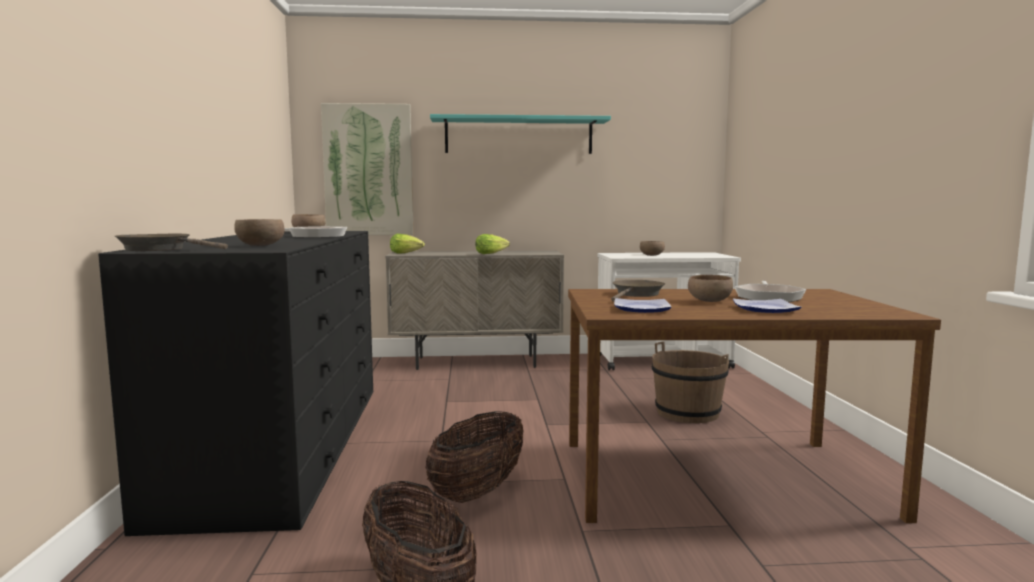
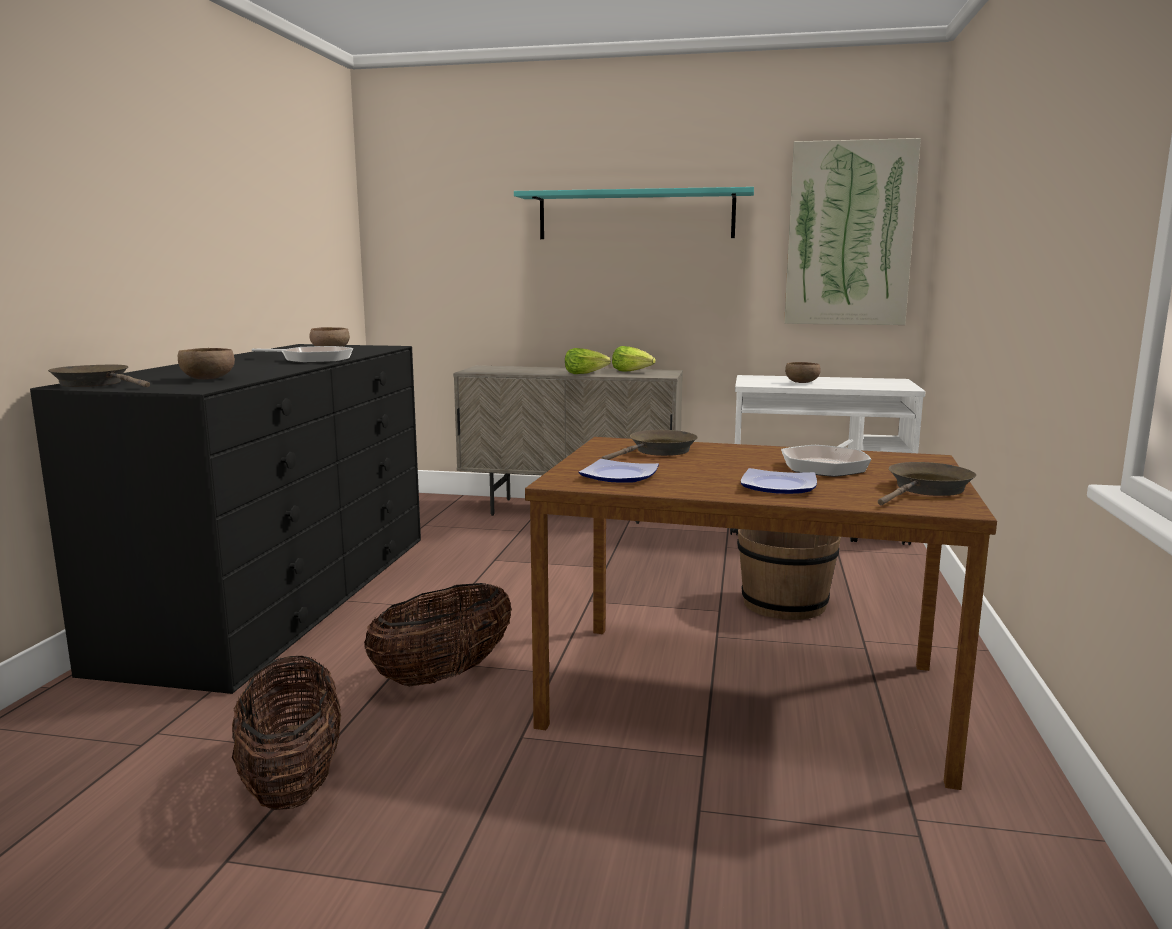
camera: 15 degrees right, 5 degrees up
(368, 170) = (447, 262): picture -> picture (849, 234)
(406, 253) = (483, 370): lettuce -> lettuce (632, 371)
(709, 301) = (731, 468): brown bowl -> none
(861, 306) = (927, 490): none -> brown frying pan

